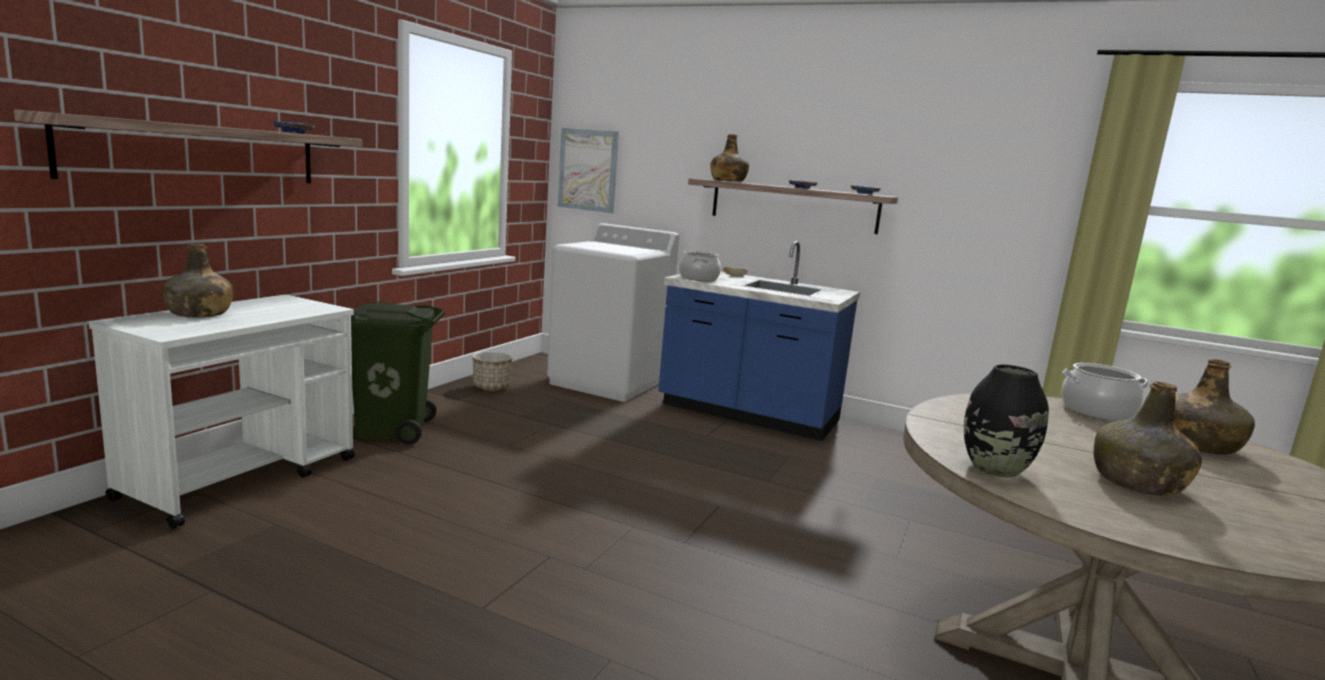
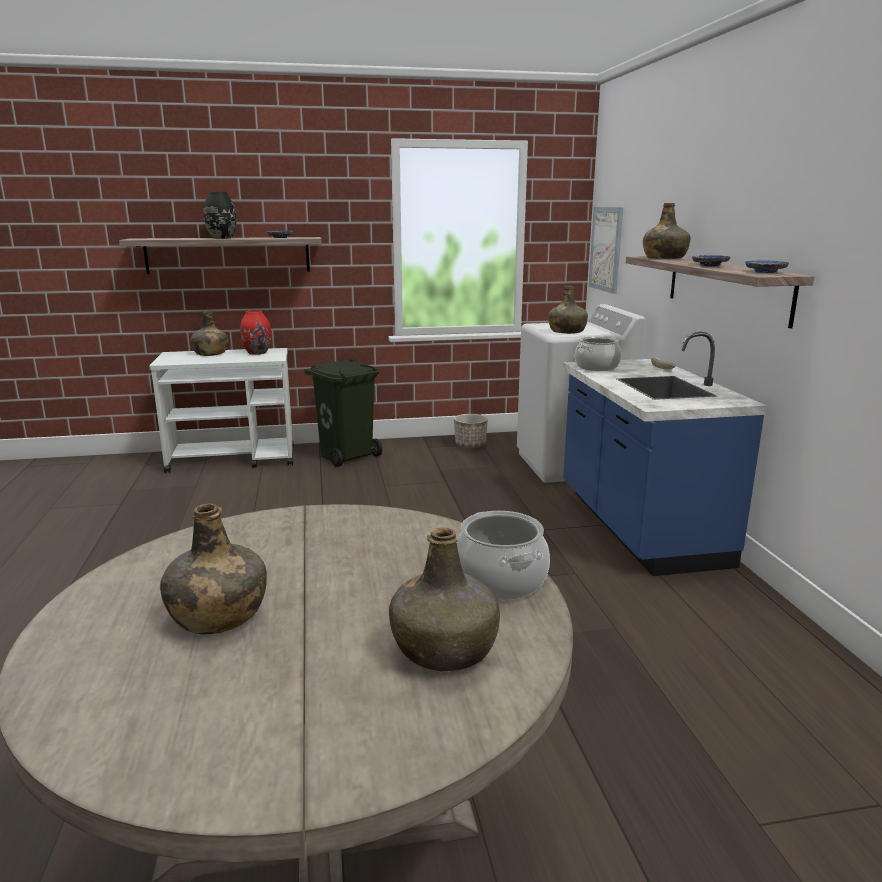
camera: 55 degrees right, 5 degrees up
(273, 304) = (257, 353): none -> red vase
(622, 250) = (567, 332): none -> green bottle
(994, 469) = (178, 552): black vase -> black vase (221, 238)

